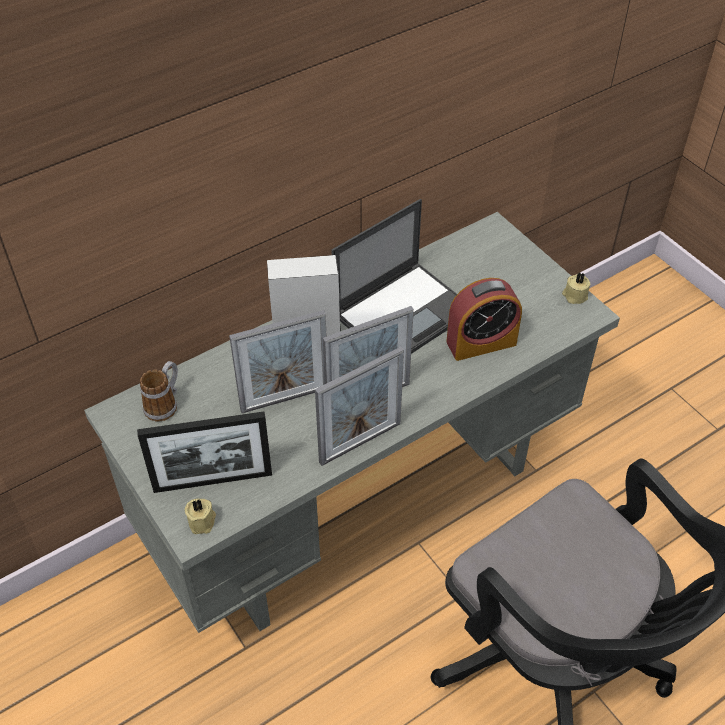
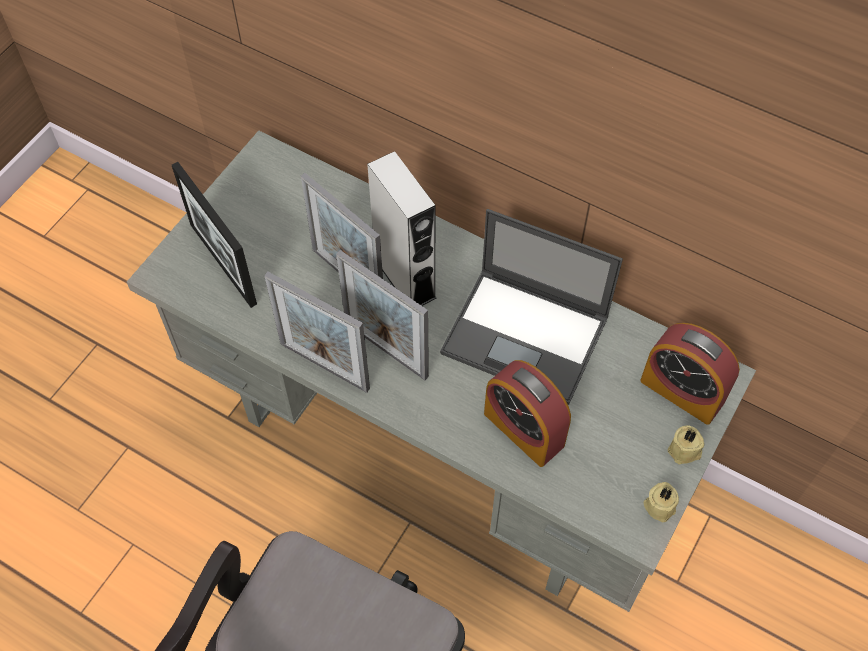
camera: 65 degrees right, 10 degrees up
(165, 404) = (294, 185): mug -> none
(203, 521) = (175, 277): beige candle -> beige candle (685, 451)
(494, 251) = (682, 391): none -> alarm clock

